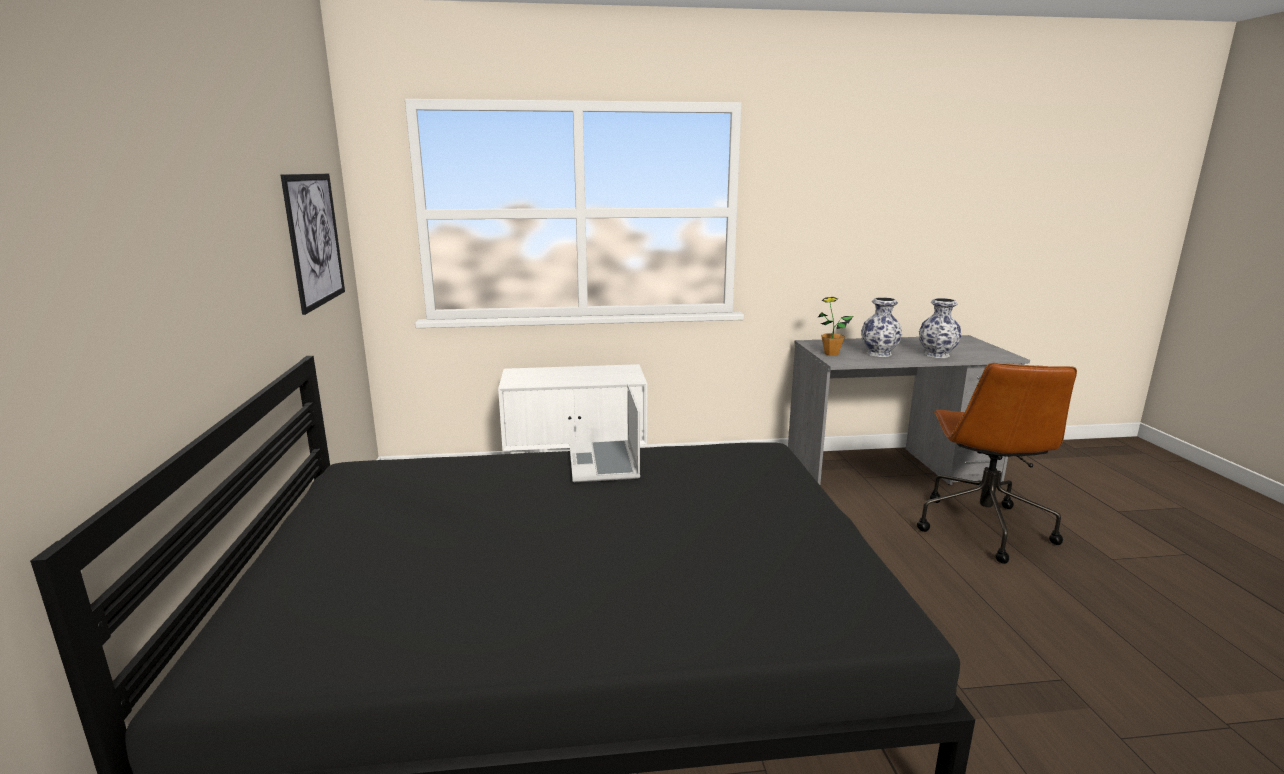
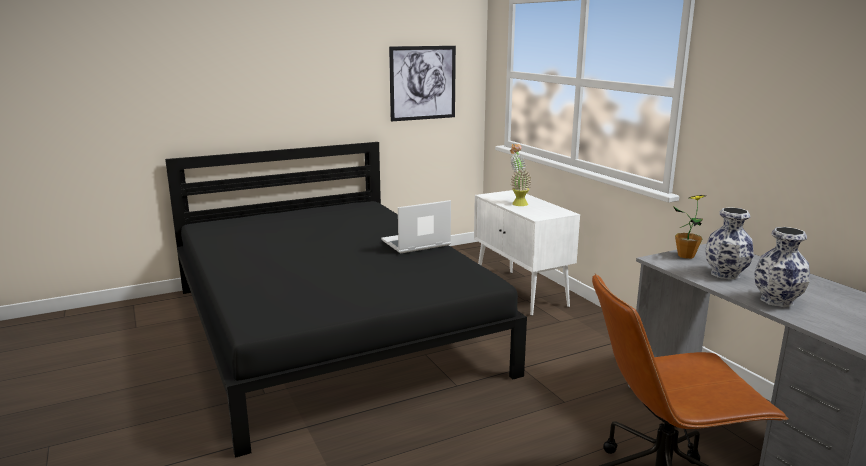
camera: 70 degrees right, 0 degrees up
(566, 377) = (517, 203): none -> potted plant

